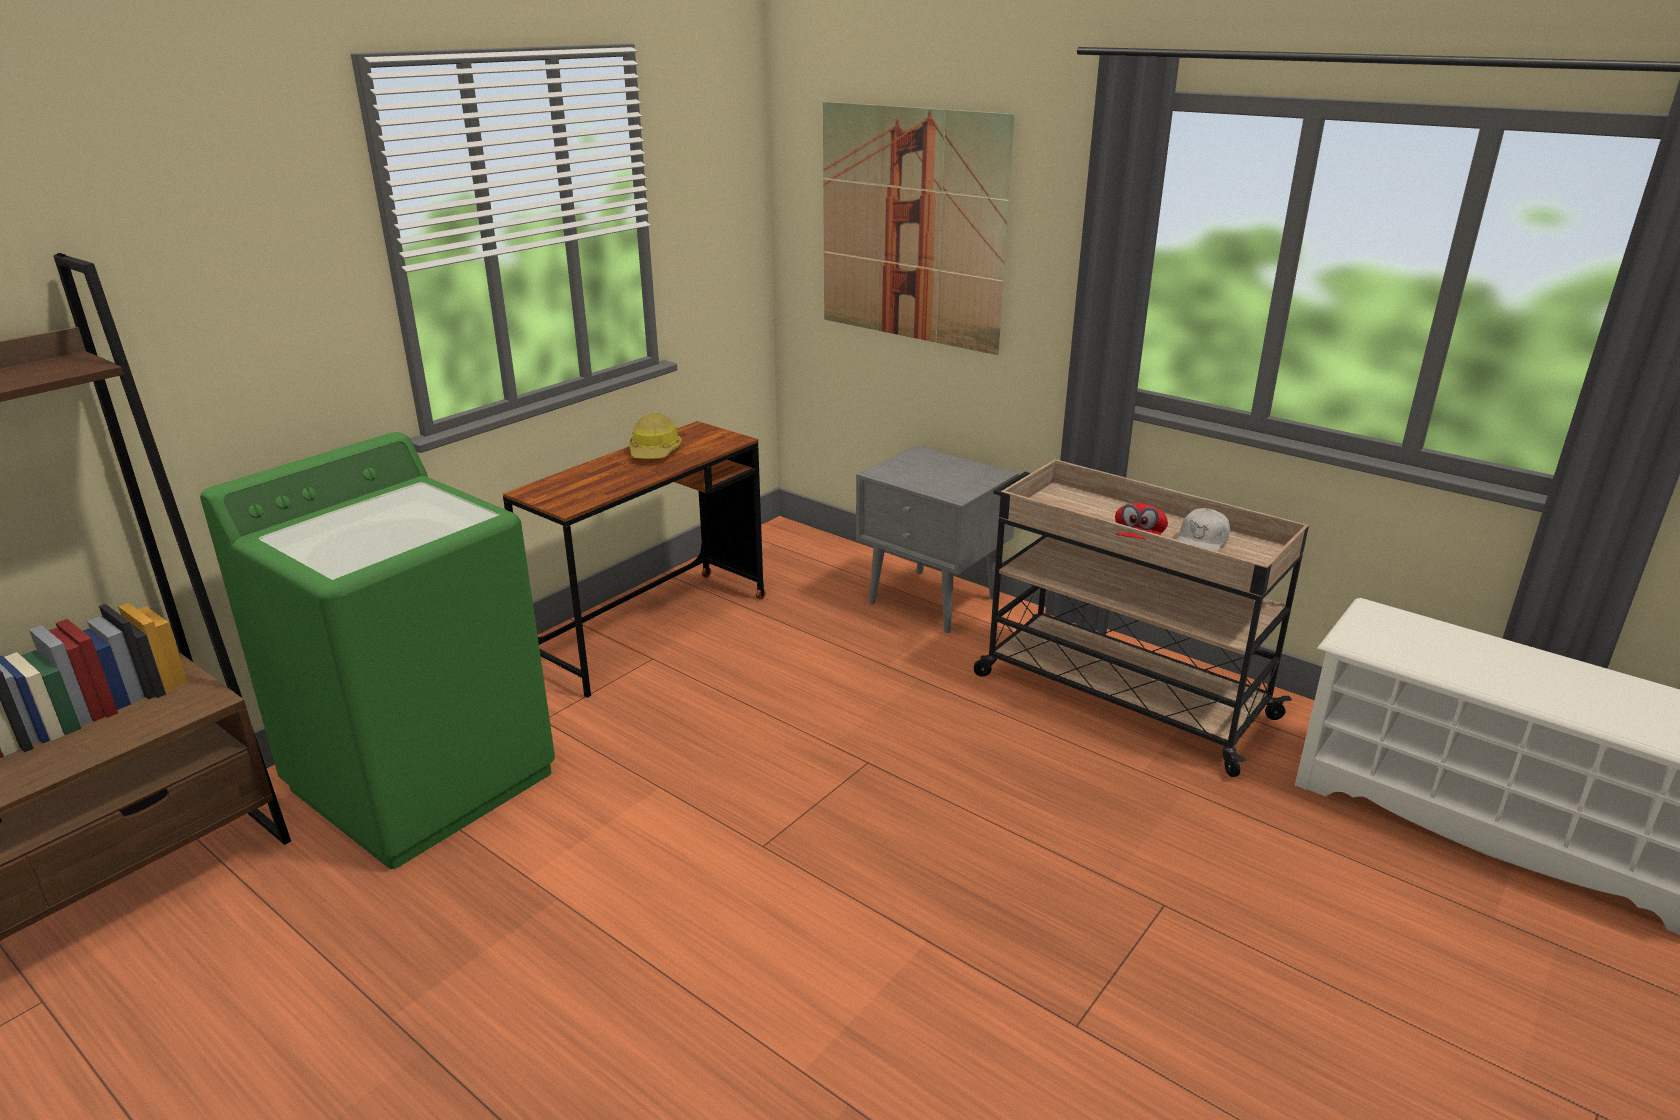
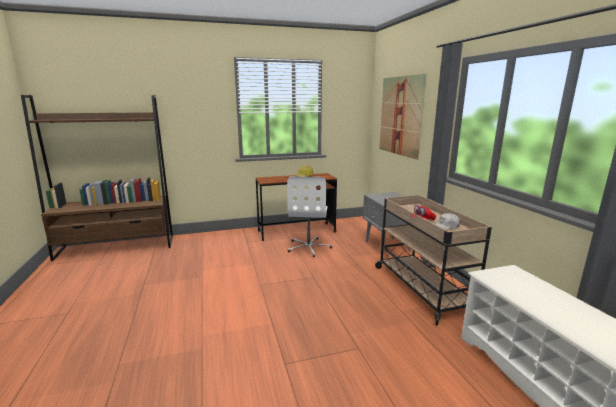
camera: 35 degrees right, 10 degrees down
(424, 780) = (207, 245): green washing machine -> none
(749, 672) = (309, 247): none -> white office chair

